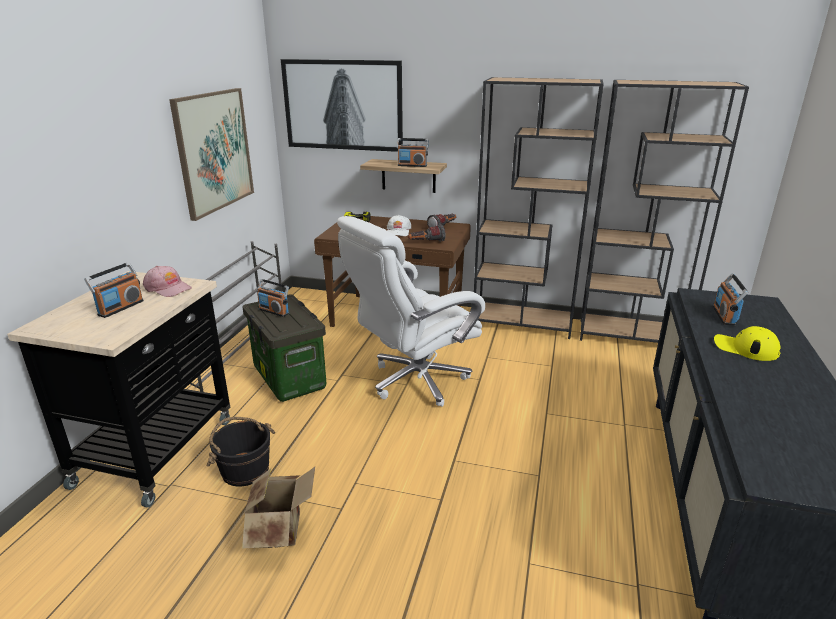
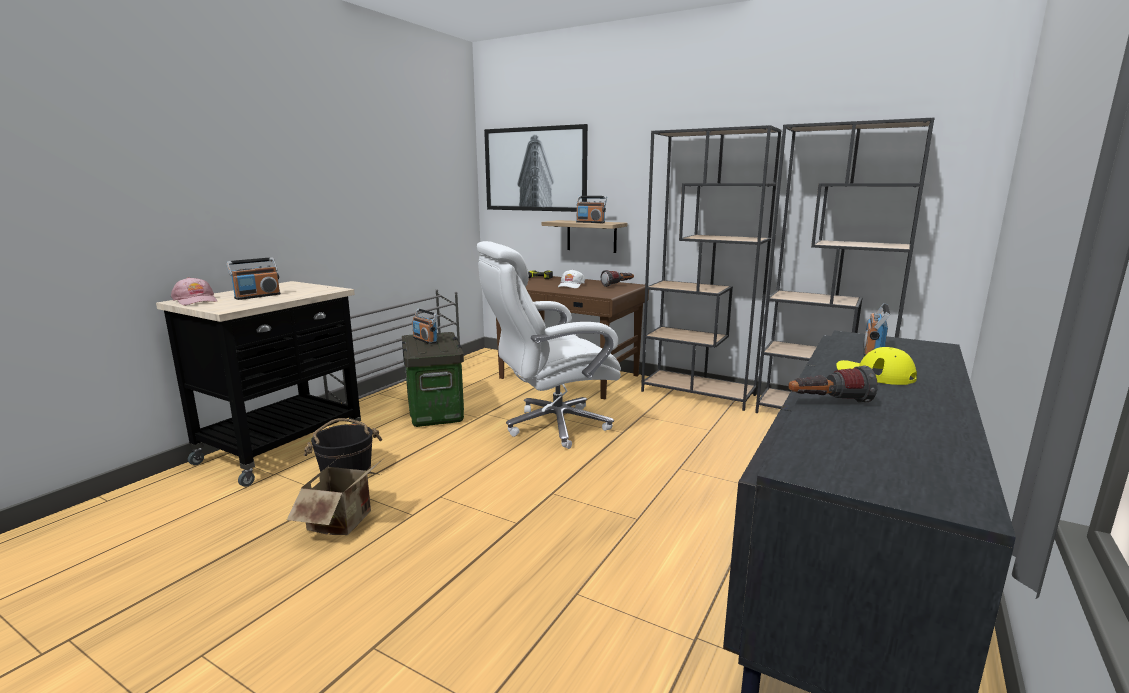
camera: 15 degrees right, 10 degrees down
(168, 288) = (309, 290): pink cap -> pink cap (196, 300)
(214, 151) = (404, 198): picture -> none
(426, 243) = (590, 293): flashlight -> flashlight (827, 403)

